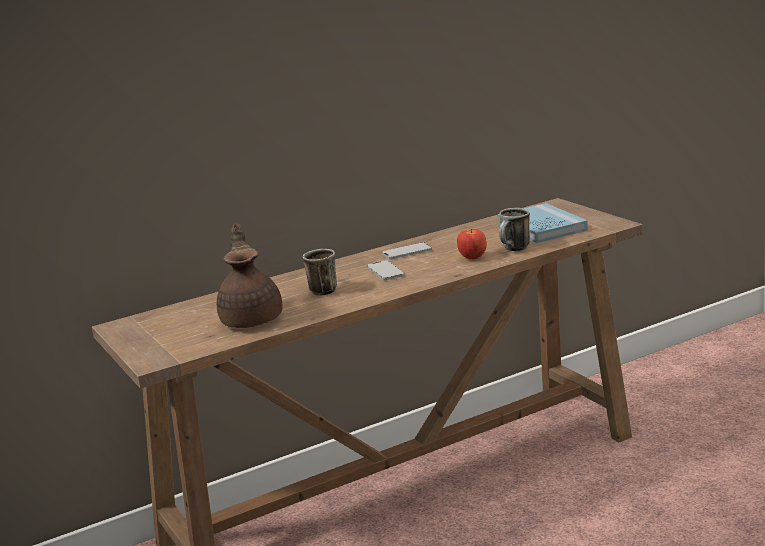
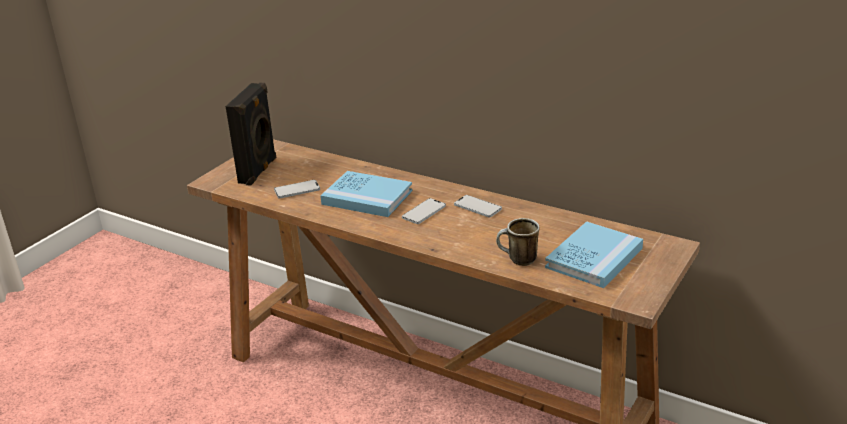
camera: 60 degrees right, 10 degrees up
(174, 334) = (259, 171): none -> black speaker
(252, 319) = (297, 190): brown teapot -> phone
(320, 290) = (367, 197): mug -> blue book
(473, 258) = (480, 245): apple -> none

